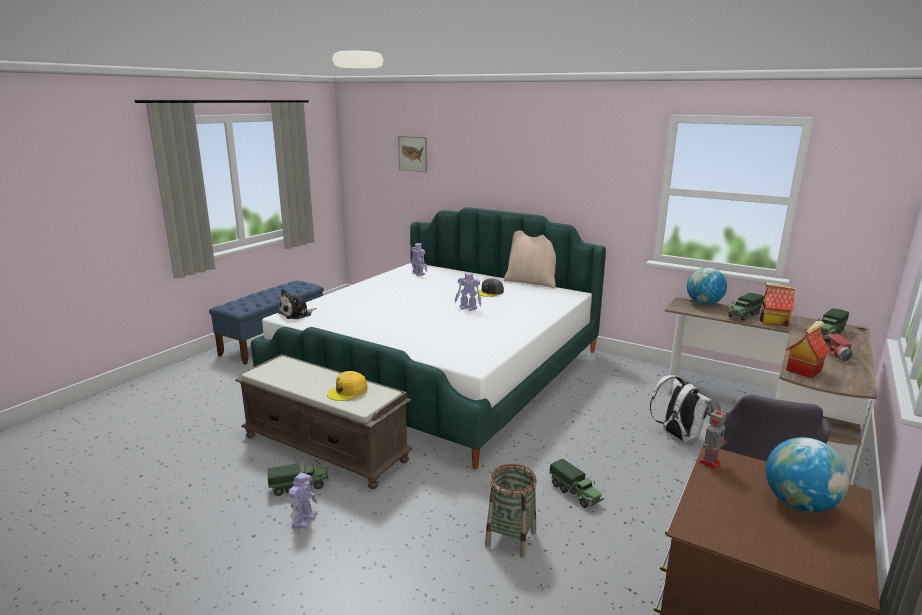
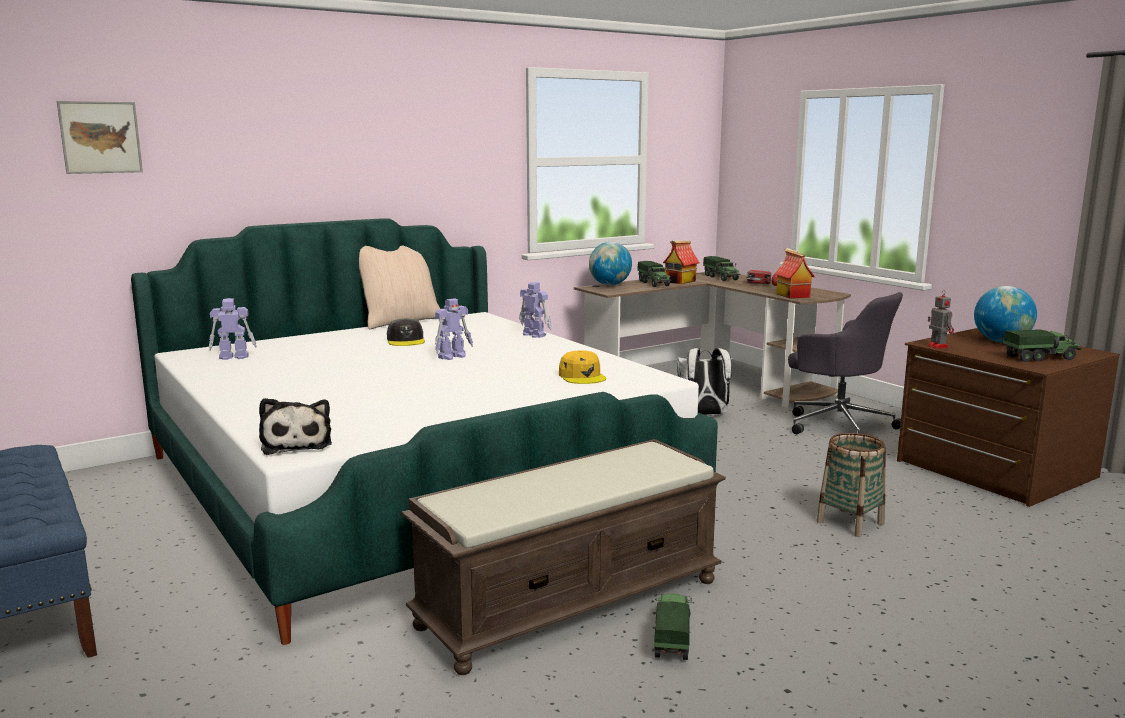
camera: 65 degrees left, 5 degrees down
(304, 520) = (764, 643): toy robot -> toy robot (534, 334)
(348, 391) = (625, 467): yellow cap -> yellow cap (582, 376)
(575, 493) = (782, 477): toy truck -> toy truck (1040, 358)

